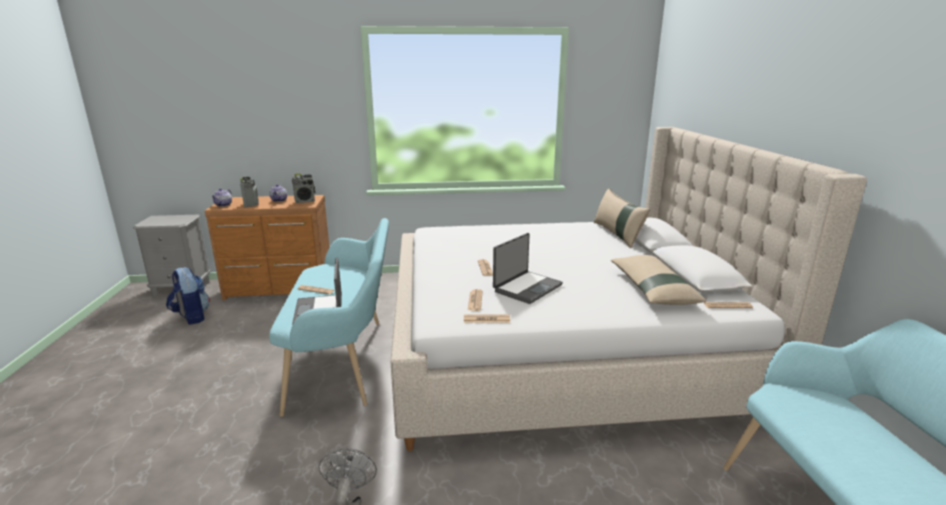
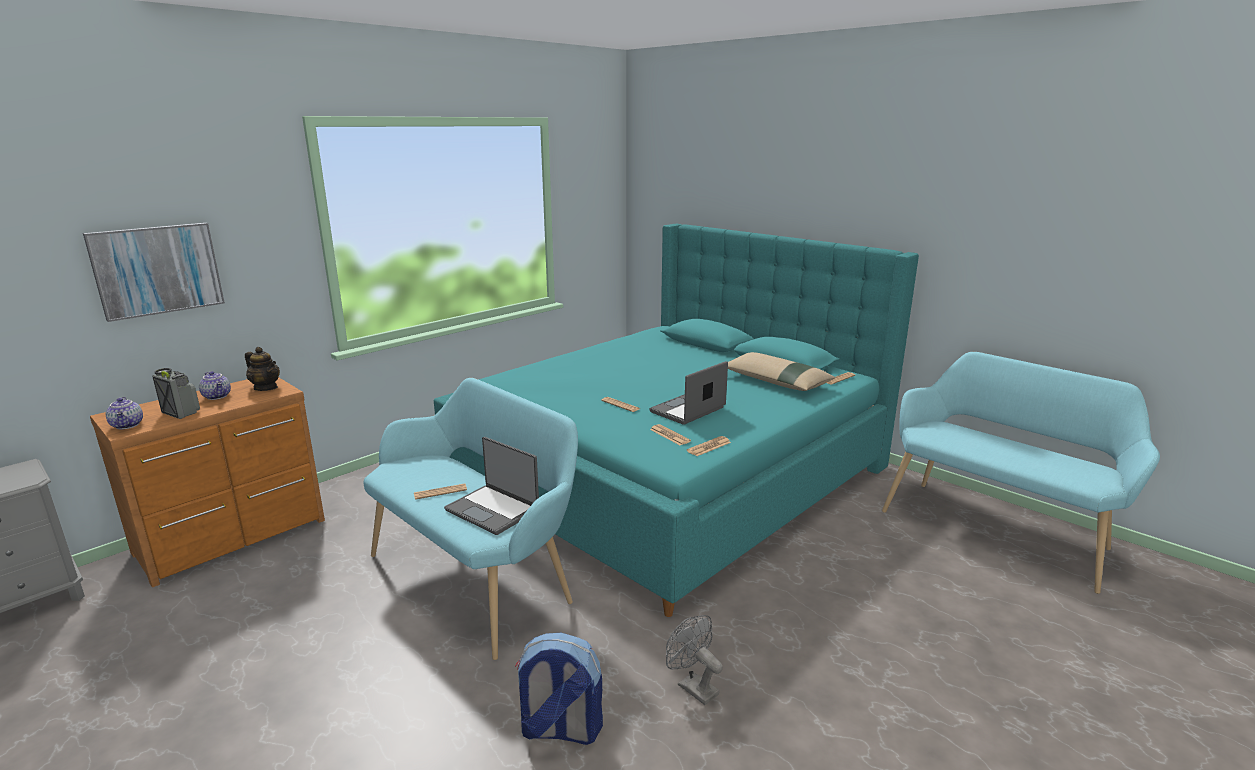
camera: 40 degrees left, 0 degrees up
(191, 317) = (136, 628): backpack -> backpack (560, 730)
(265, 119) = (157, 270): none -> picture
(305, 201) = (266, 388): radio -> teapot
(526, 288) = (688, 410): laptop -> laptop turned 135 degrees counterclockwise
(561, 350) = (673, 476): beige bed -> turquoise bed
(617, 234) = (671, 343): beige pillow -> none

